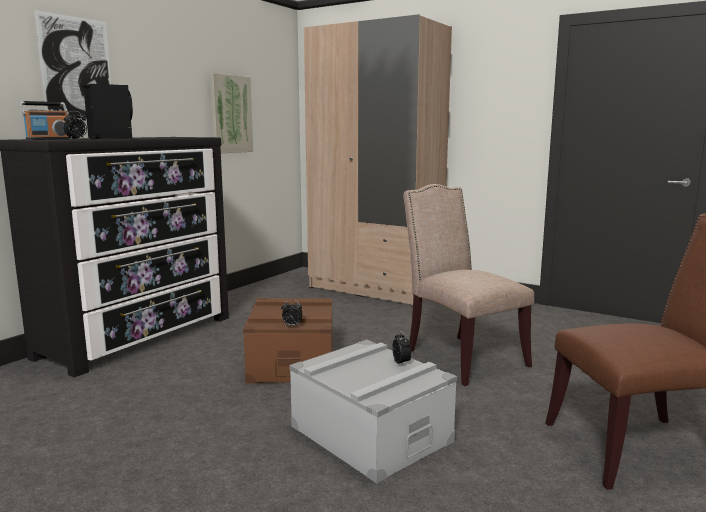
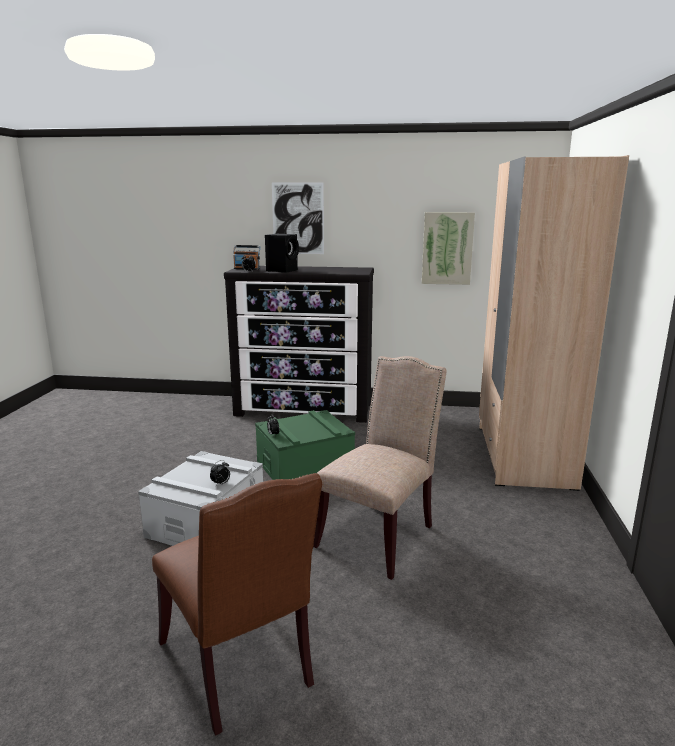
camera: 65 degrees right, 5 degrees up
(292, 361) = (304, 466): brown storage box -> green storage box

